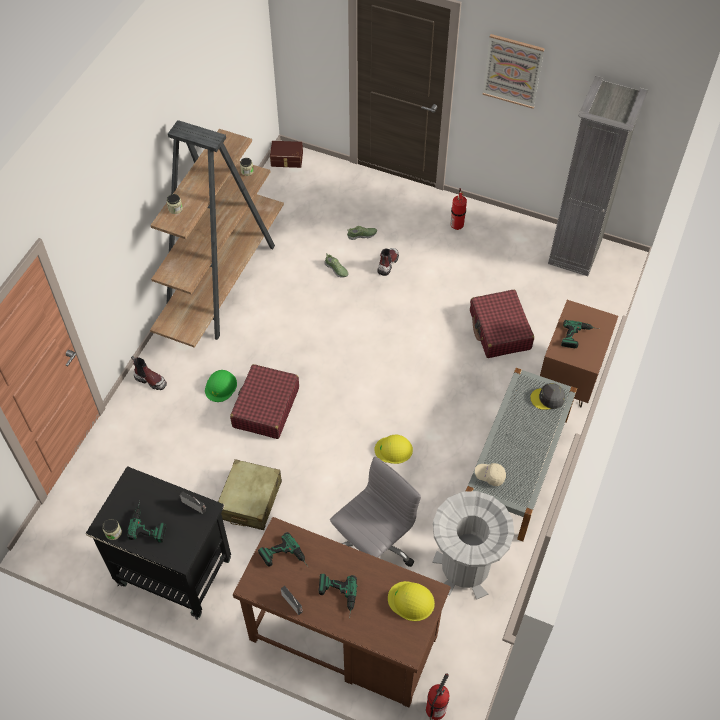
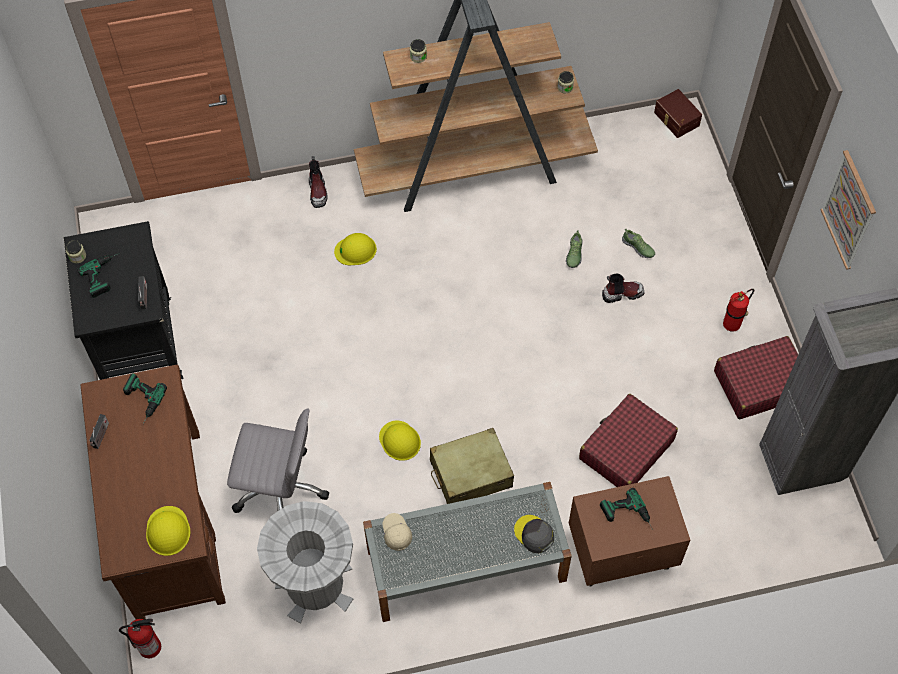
camera: 55 degrees right, 5 degrees up
(221, 386) = (355, 250): green hard hat -> yellow hard hat
(250, 500) = (253, 355): beige suitcase -> beige suitcase (470, 473)
(265, 407) = (361, 302): red suitcase -> red suitcase (760, 384)
(337, 598) = (130, 468): power drill -> none

